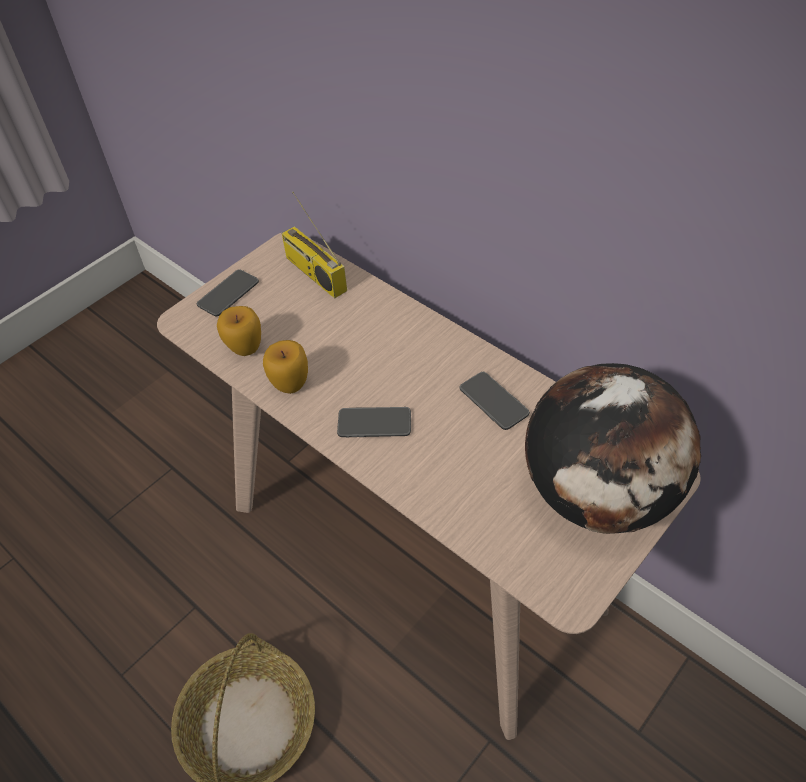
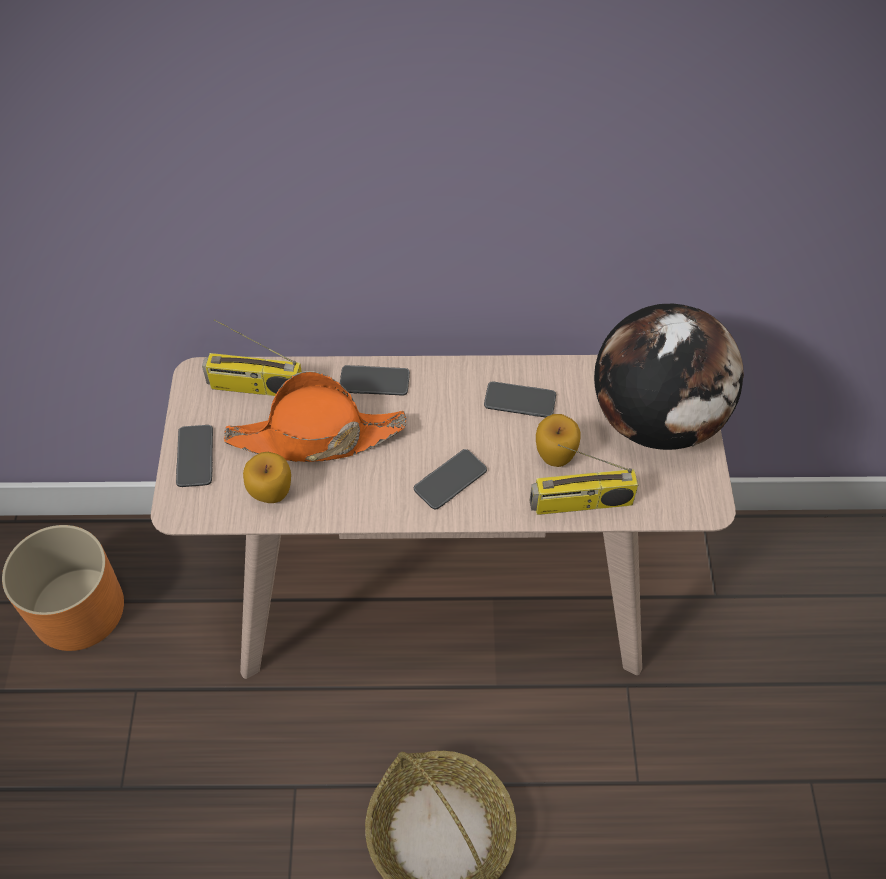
camera: 45 degrees left, 5 degrees up
(191, 395) = (78, 609): none -> orange planter
(290, 384) = (347, 496): apple -> apple (554, 456)
(316, 330) = (315, 436): none -> orange hat
(398, 318) = (374, 381): none -> phone
(456, 514) = (580, 503): none -> radio

